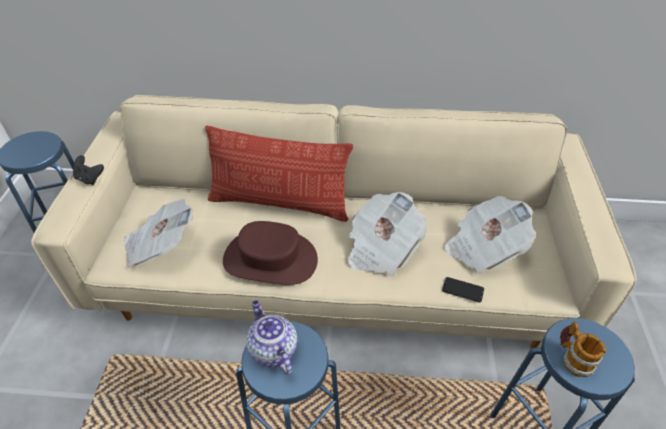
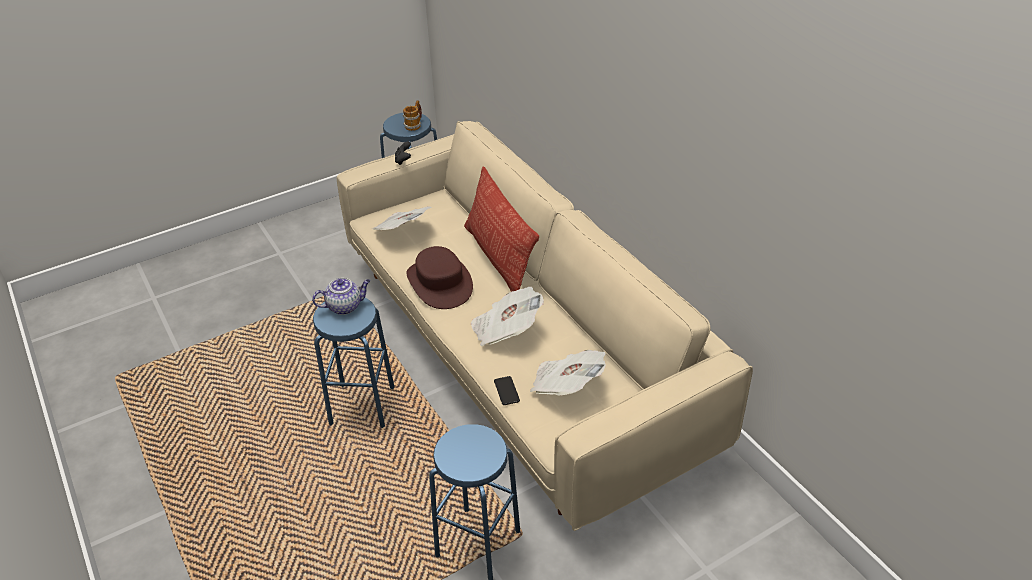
camera: 55 degrees right, 5 degrees down
(272, 350) = (345, 306): teapot -> teapot turned 45 degrees clockwise
(573, 358) = (458, 444): mug -> mug (414, 125)

